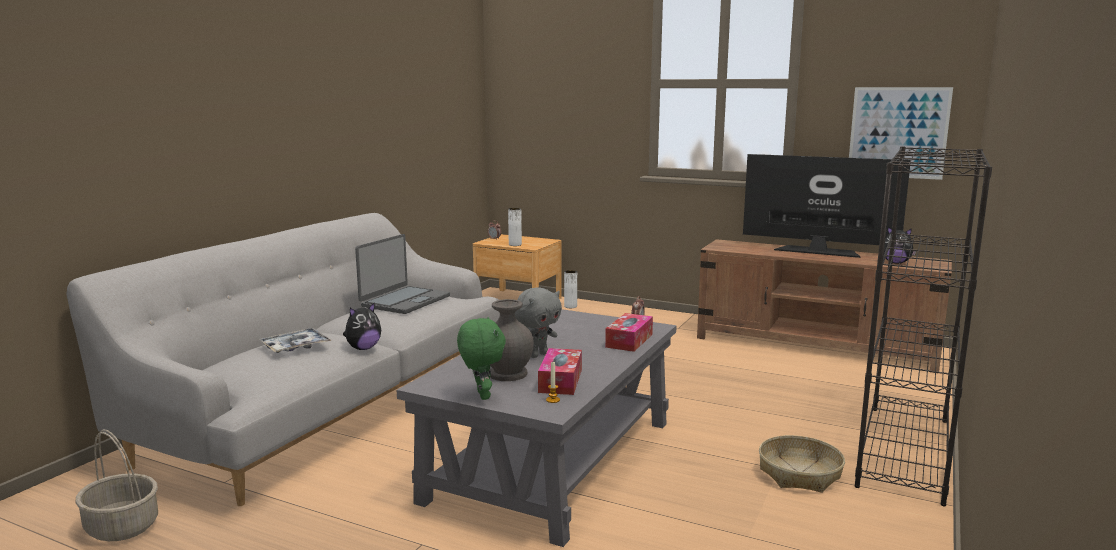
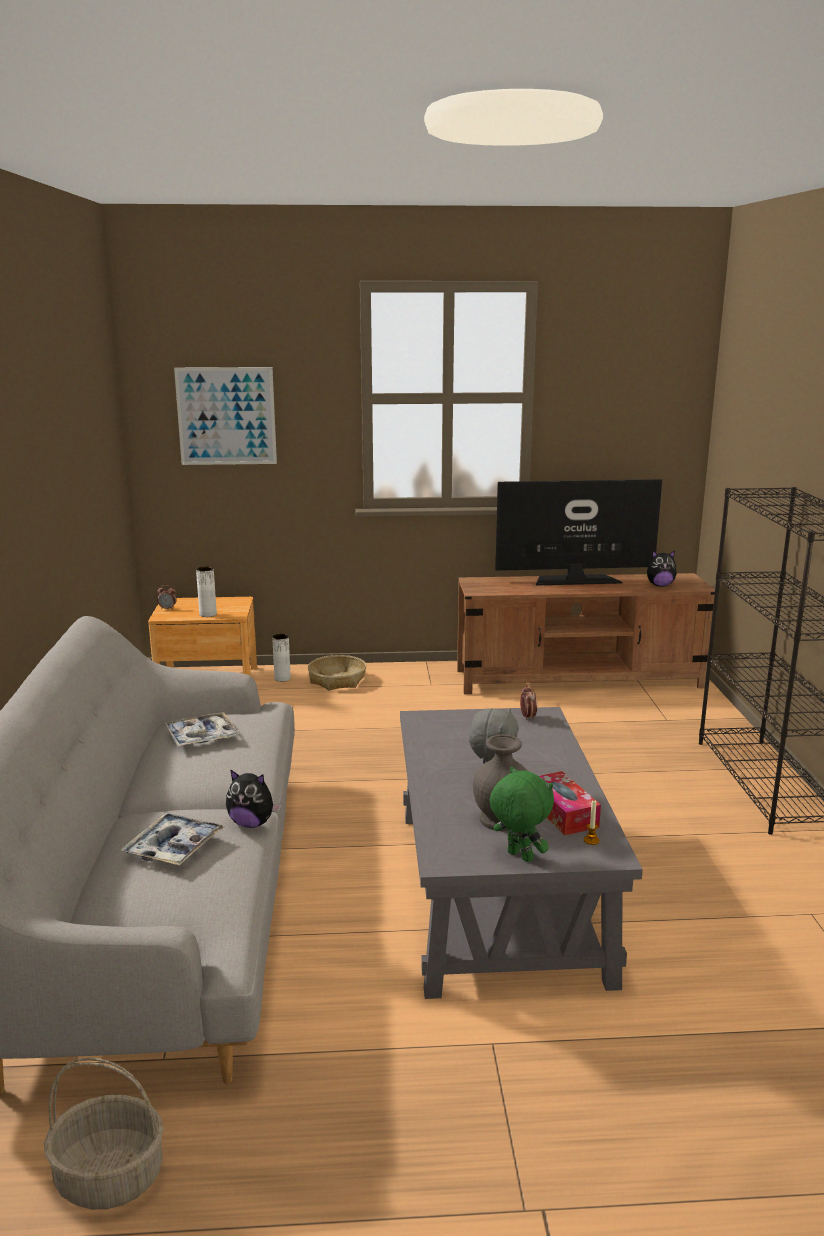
camera: 30 degrees left, 5 degrees up
(363, 348) = (252, 823): plush toy -> plush toy turned 90 degrees clockwise
(404, 301) = (201, 737): laptop -> tray
(629, 340) = (548, 739): tissue box -> none
(800, 474) = (717, 834): basket -> basket (337, 680)
(898, 132) = (634, 447): picture -> picture (226, 416)

